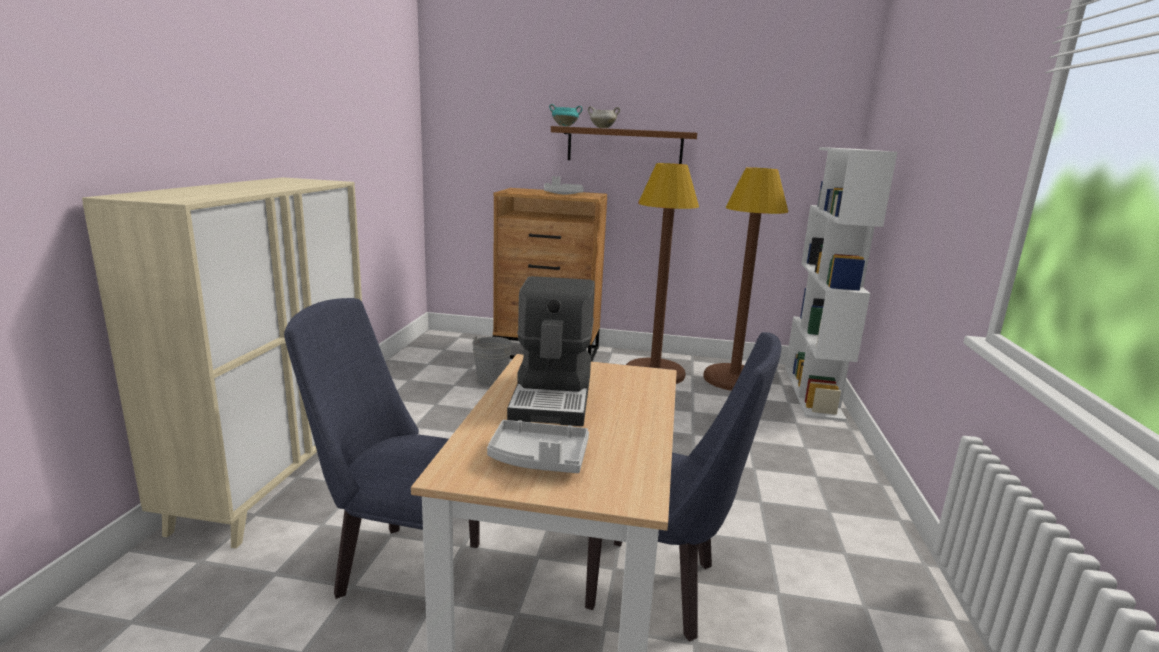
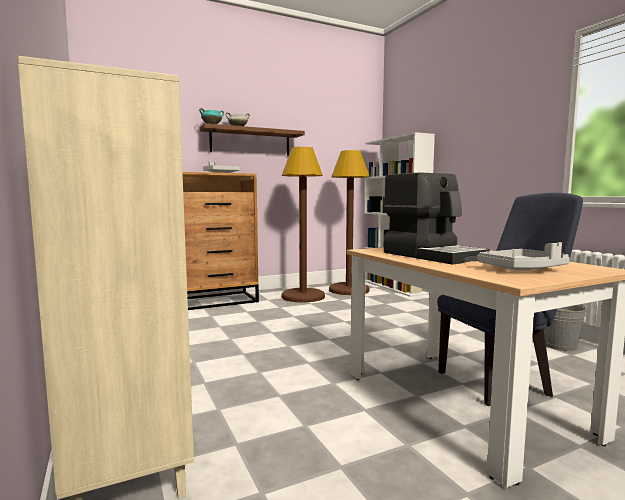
camera: 35 degrees left, 10 degrees down
(398, 566) = (348, 439): blue chair -> none
(491, 380) = (204, 323): grey bucket -> grey bucket (559, 345)

